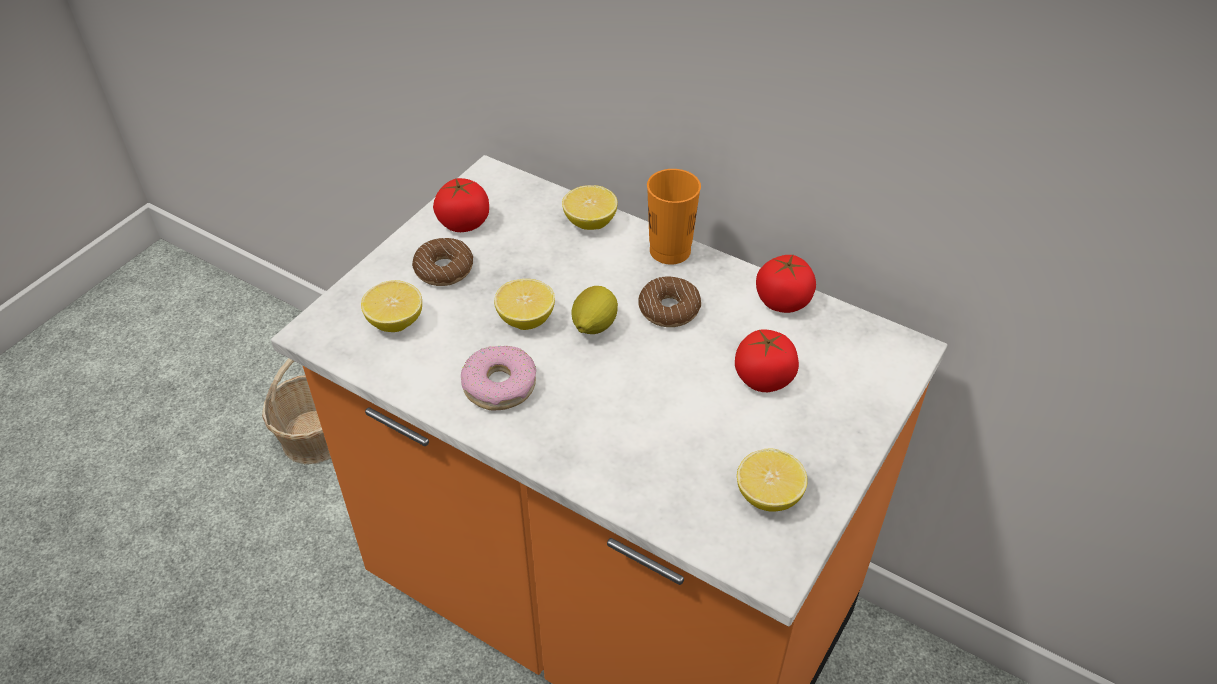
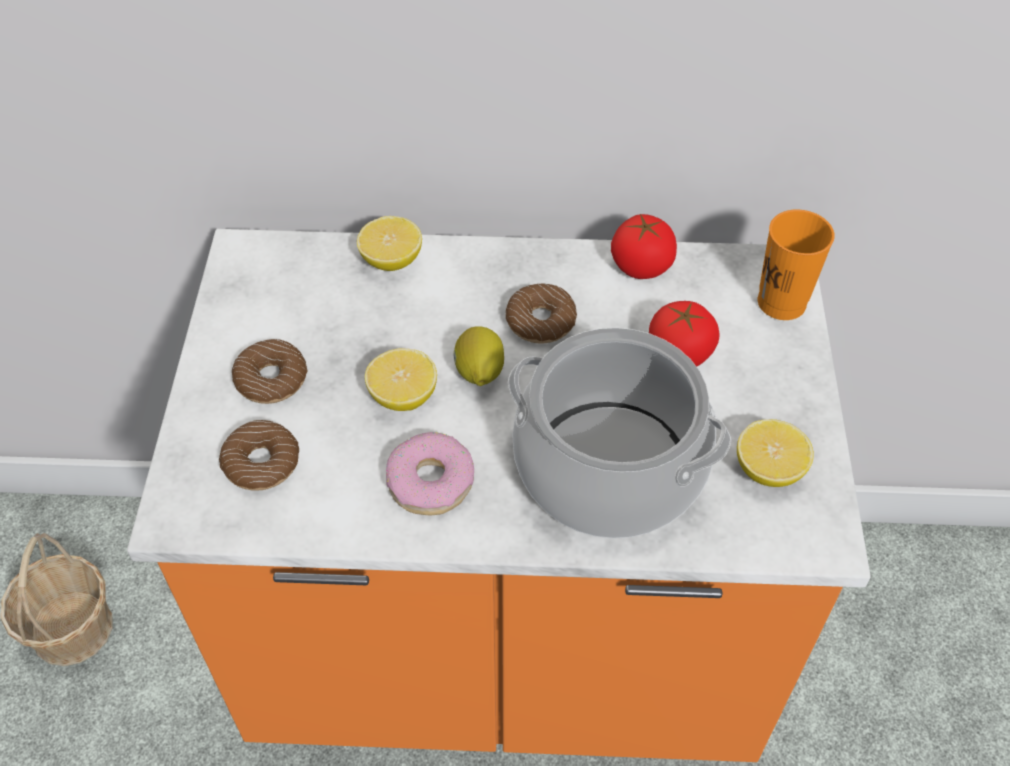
camera: 30 degrees left, 5 degrees up
(395, 321) = (261, 463): lemon -> donut
(464, 222) = (253, 316): tomato -> none
(638, 436) = (608, 469): none -> cooking pot
(670, 251) = (496, 258): orange cup -> orange cup (781, 302)

